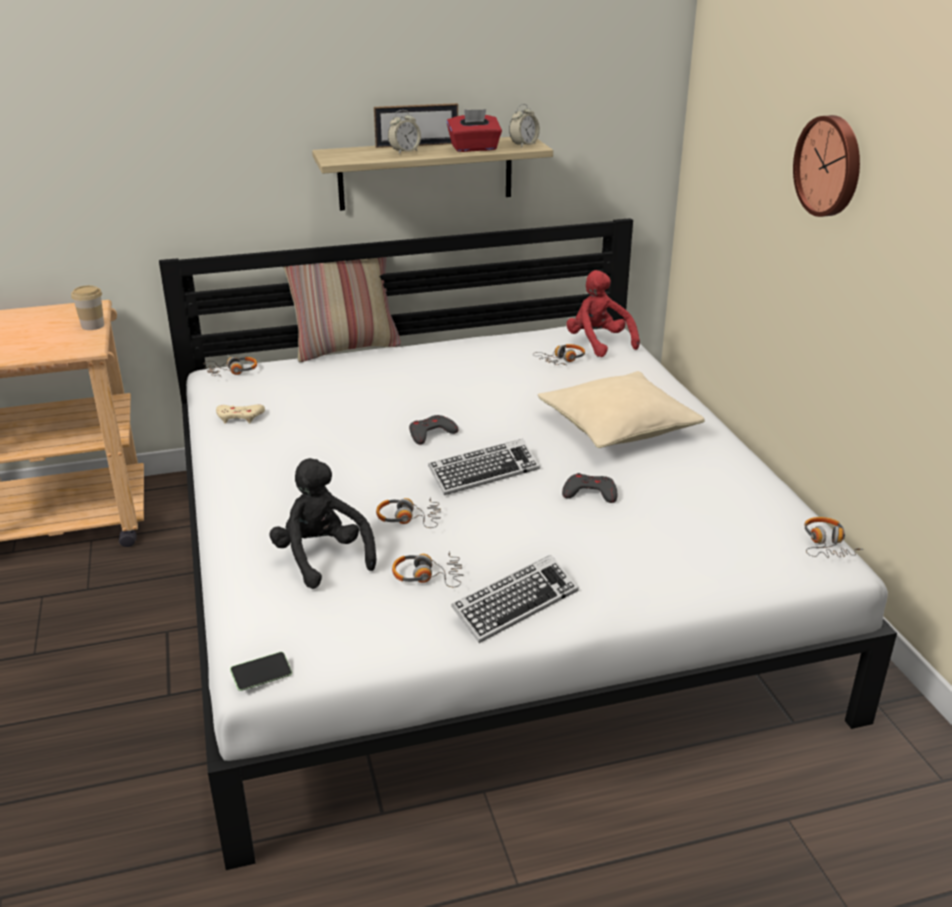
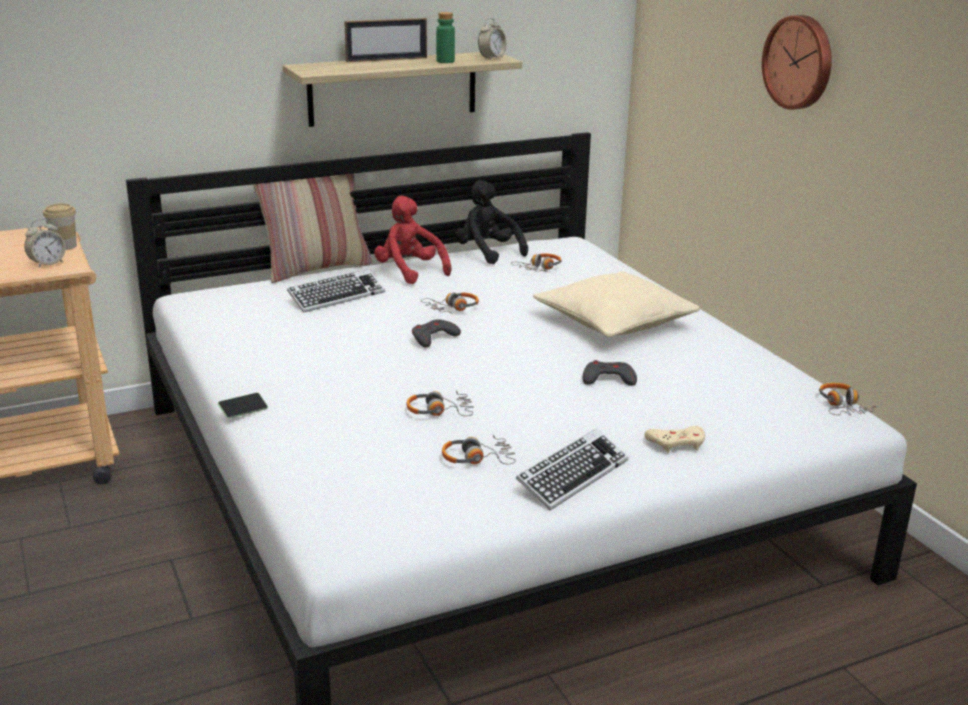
camera: 10 degrees left, 5 degrees down
(232, 372) = (204, 294): headphones -> headphones (452, 308)
(240, 417) = (229, 334): beige game controller -> beige game controller (677, 443)
(262, 677) = (344, 557): phone -> phone (243, 411)
(322, 557) = (365, 450): black plush toy -> black plush toy (487, 253)
(404, 151) = (378, 64): alarm clock -> alarm clock (47, 264)
(474, 148) = (445, 61): red tissue box -> green bottle
(484, 473) = (499, 368): keyboard -> keyboard (336, 296)
(598, 343) = (568, 253): red plush toy -> red plush toy (409, 272)

